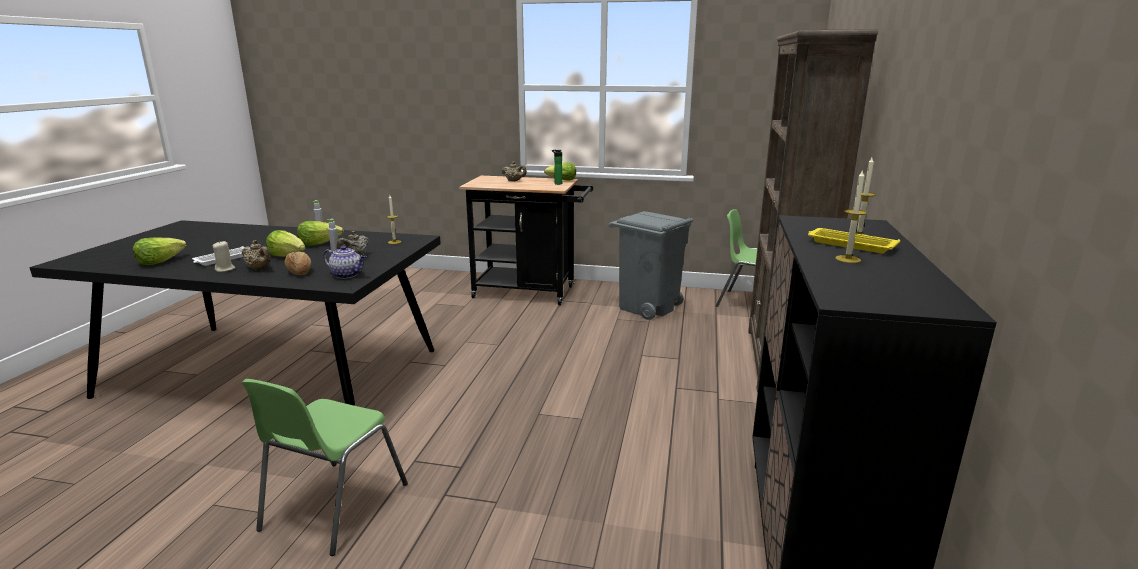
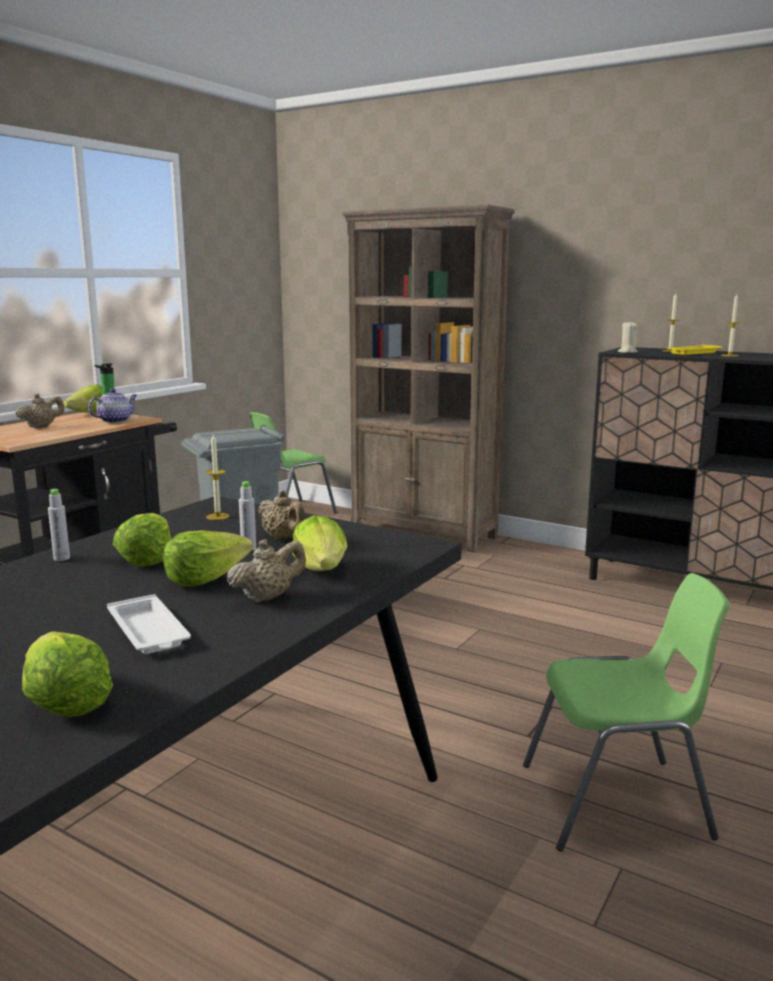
camera: 70 degrees left, 5 degrees down
(225, 269) = (236, 625): beige candle -> beige candle (627, 352)
(299, 272) = (322, 570): bread -> lettuce
(332, 507) = (618, 802): green chair -> green chair turned 45 degrees counterclockwise
(347, 275) = (372, 543): teapot -> teapot (115, 421)

